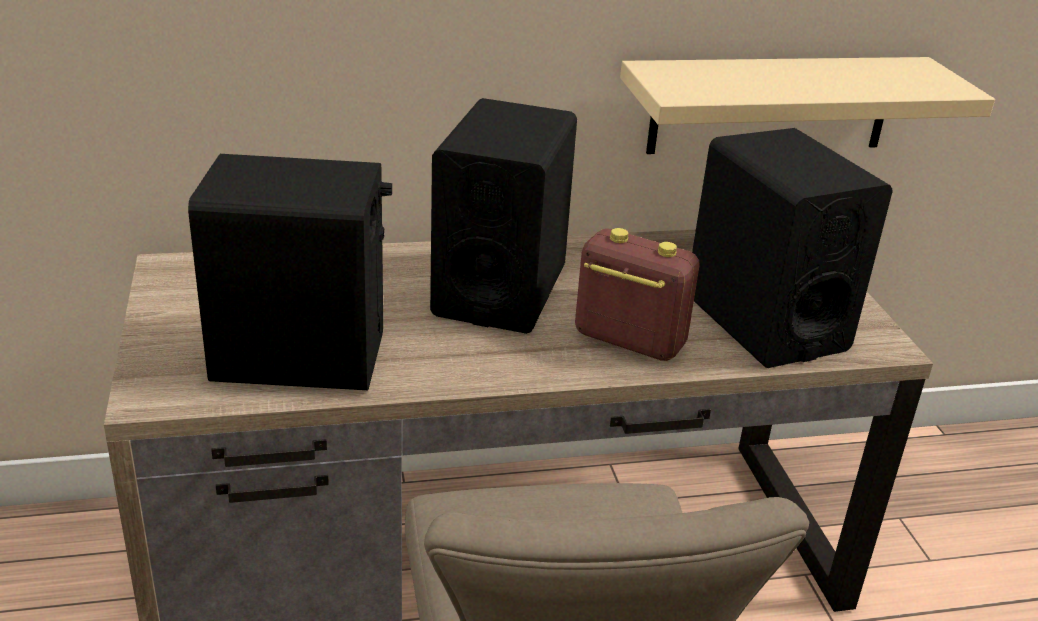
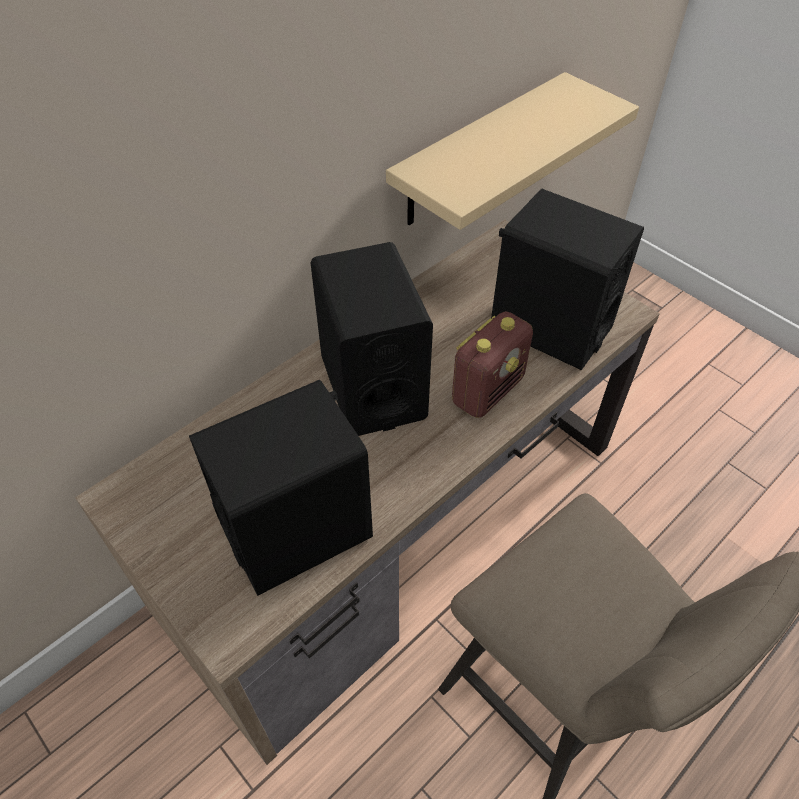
camera: 30 degrees left, 20 degrees up
(628, 340) = (487, 390): radio -> radio turned 135 degrees clockwise

